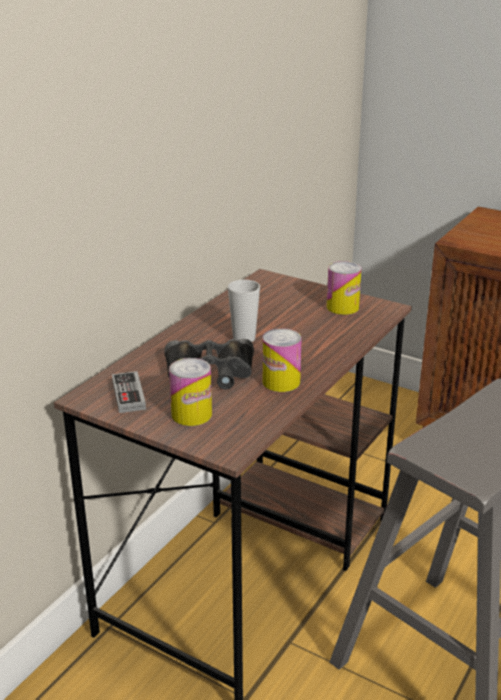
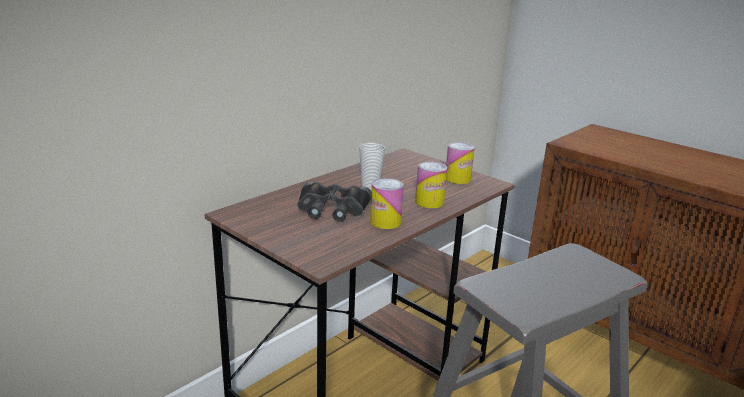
camera: 10 degrees right, 5 degrees down
(128, 395) = (262, 216): game controller -> none
(191, 414) = (304, 235): can -> can (429, 202)

